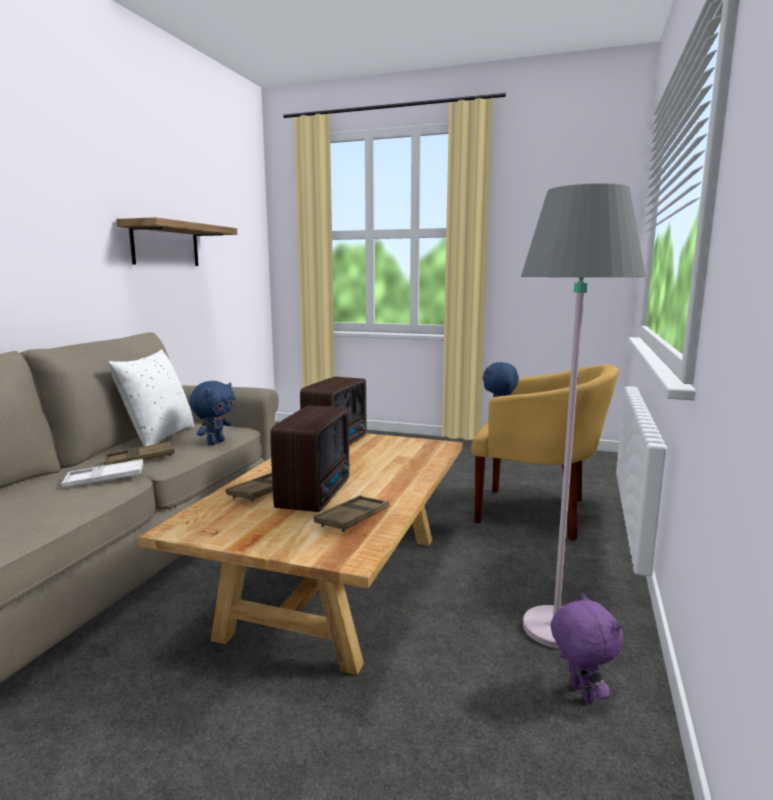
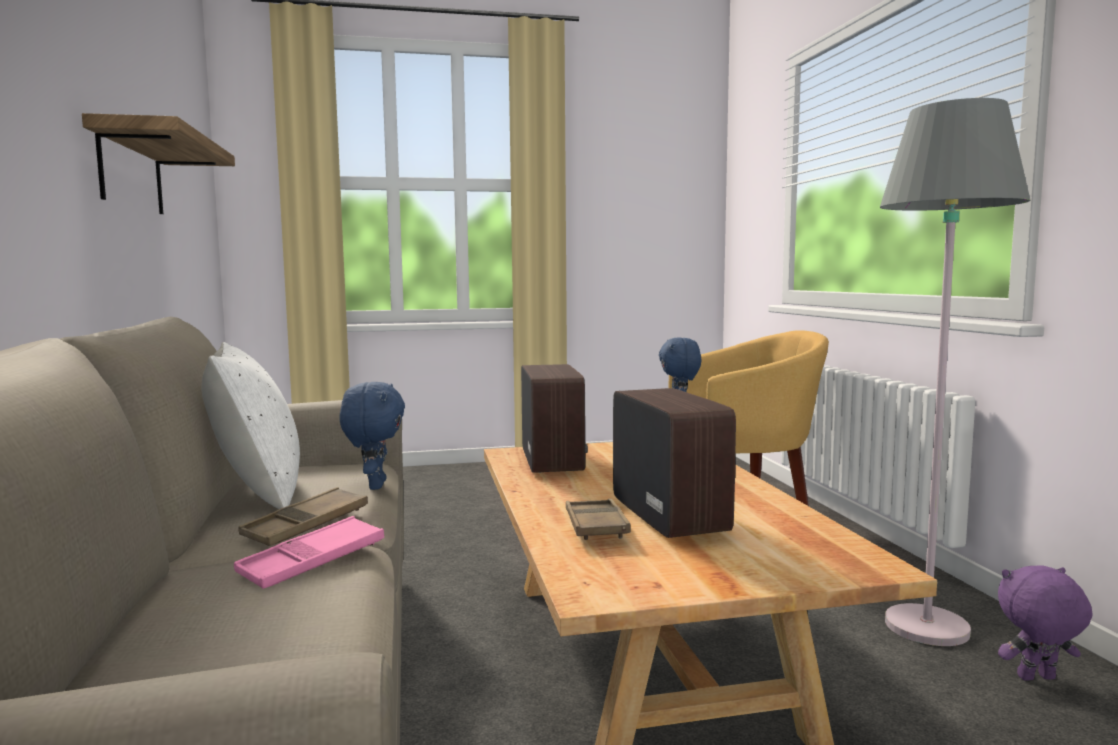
camera: 30 degrees left, 5 degrees down
(104, 479) = (312, 561): white tray -> pink tray
(353, 518) = (775, 529): brown tray -> none
(580, 693) = (1037, 679): purple plush toy -> purple plush toy turned 45 degrees counterclockwise

